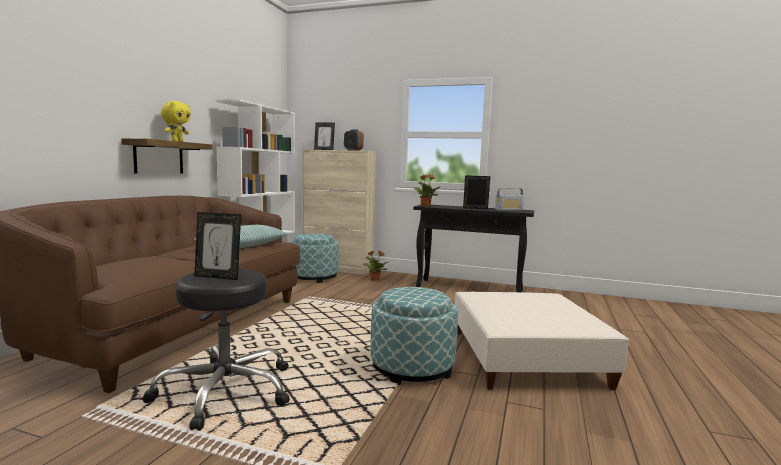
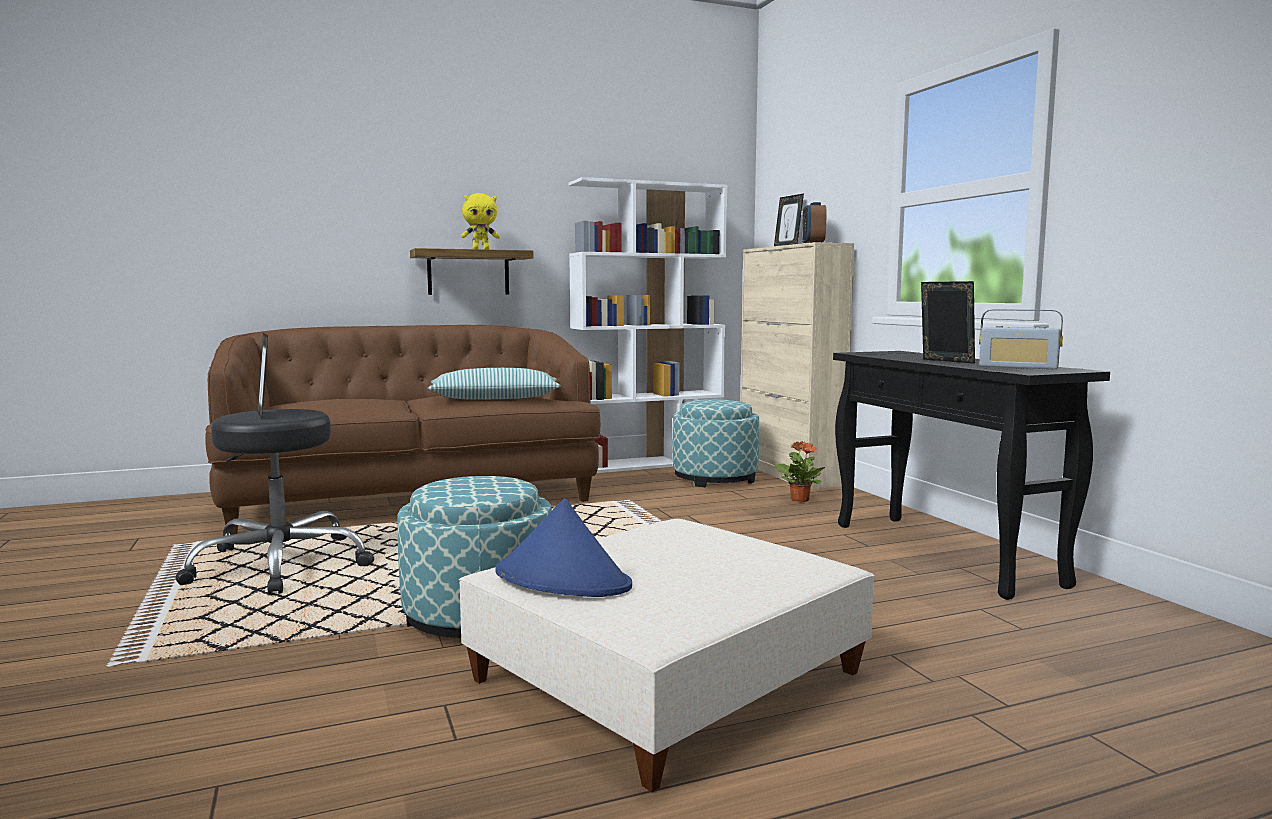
camera: 50 degrees right, 0 degrees up
(425, 206) = (862, 353): potted plant -> none
(525, 323) = (563, 580): none -> blue hat

